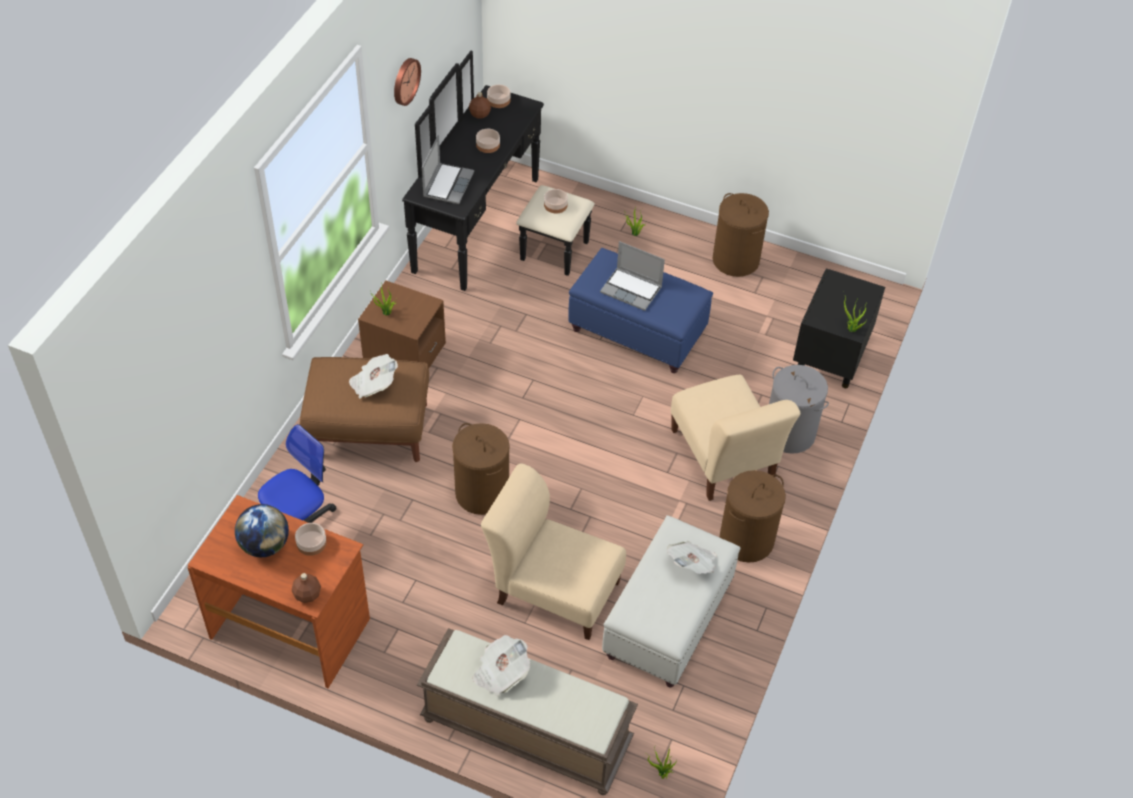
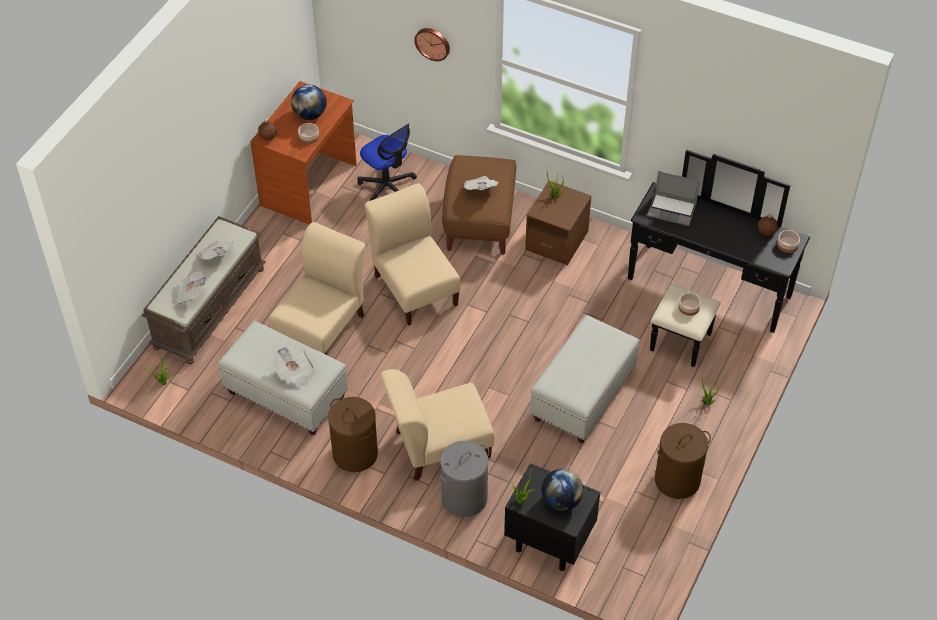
camera: 95 degrees right, 0 degrees up
(405, 81) = (694, 114): wall clock -> wall clock (433, 43)
(481, 493) = (414, 287): brown laundry basket -> beige chair
(488, 145) = (725, 236): bowl -> none
(576, 700) = (189, 295): none -> newspaper
(632, 290) = (584, 355): laptop -> none
(638, 332) = (582, 396): blue ottoman -> white ottoman
(844, 298) = (561, 500): none -> globe

